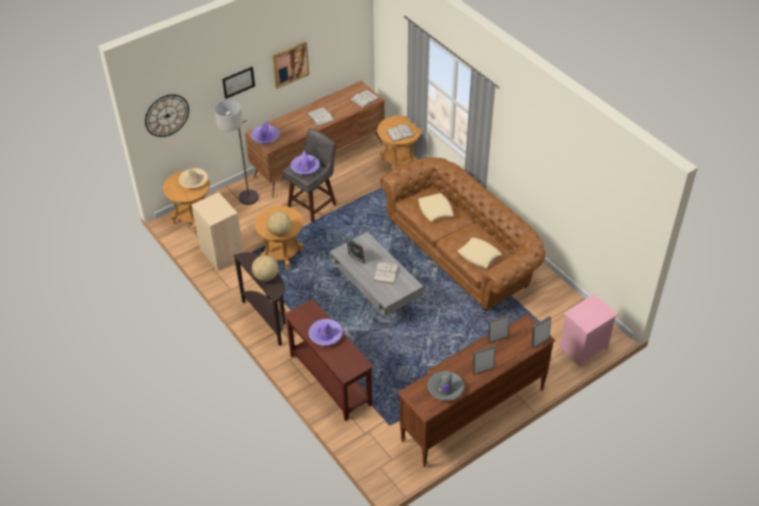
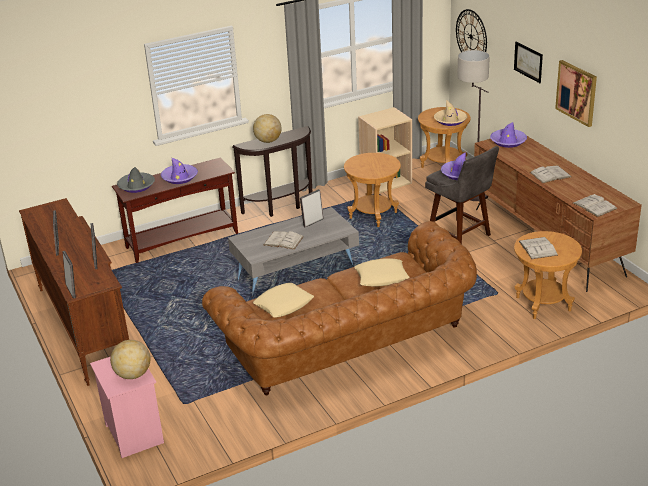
camera: 100 degrees right, 15 degrees down
(279, 232) = (355, 165): globe -> globe (133, 374)
(445, 388) = (50, 224): grey hat -> grey hat (136, 186)

